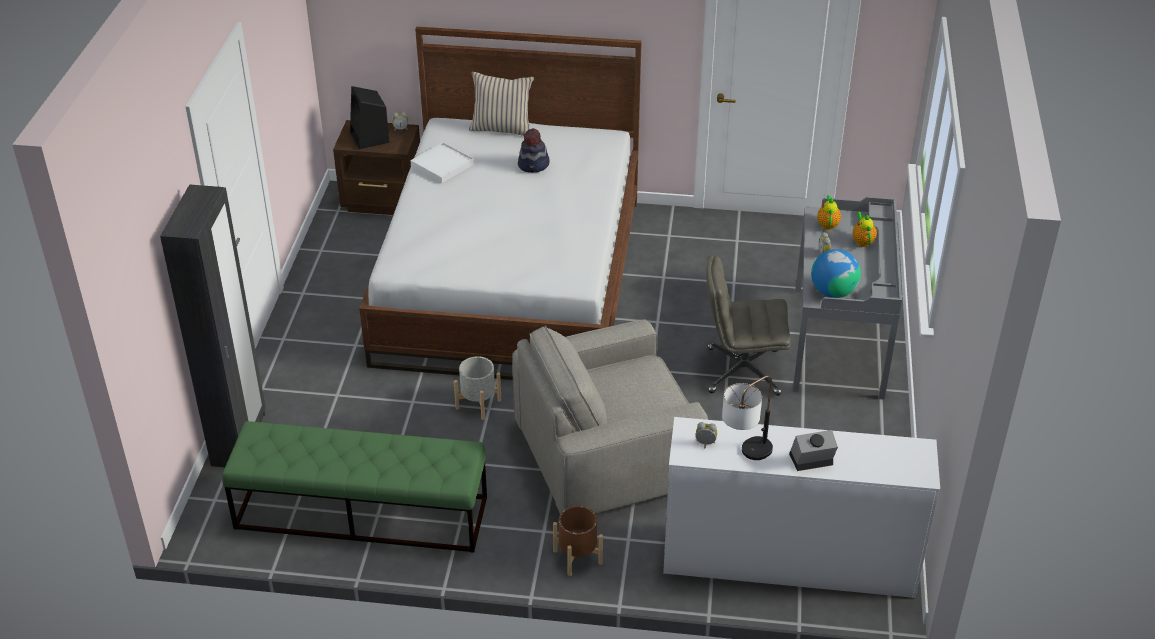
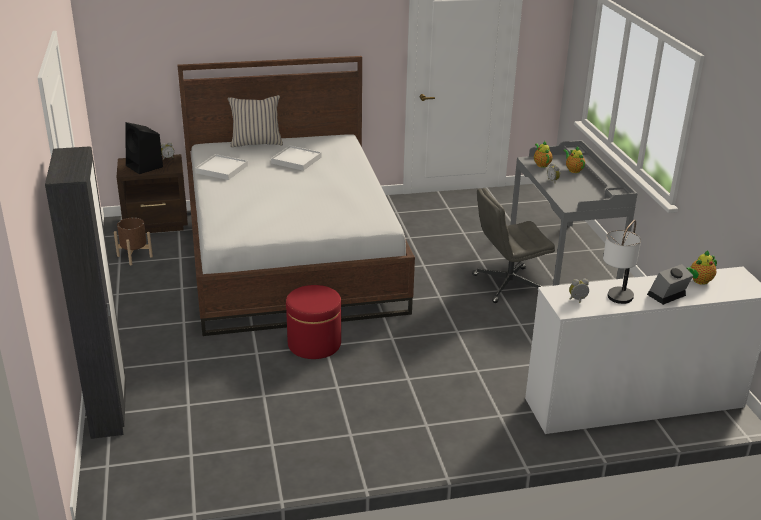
camera: 20 degrees left, 10 degrees down
(360, 513) = (255, 446): green bench -> none
(478, 404) = (314, 344): grey planter -> red ottoman
(534, 165) = (296, 160): hat -> white tray
(577, 557) = (466, 438): brown planter -> brown planter (134, 256)
(607, 455) = (442, 359): grey armchair -> none
(833, 292) = (578, 201): globe -> none
(865, 449) = (699, 281): none -> teapot

